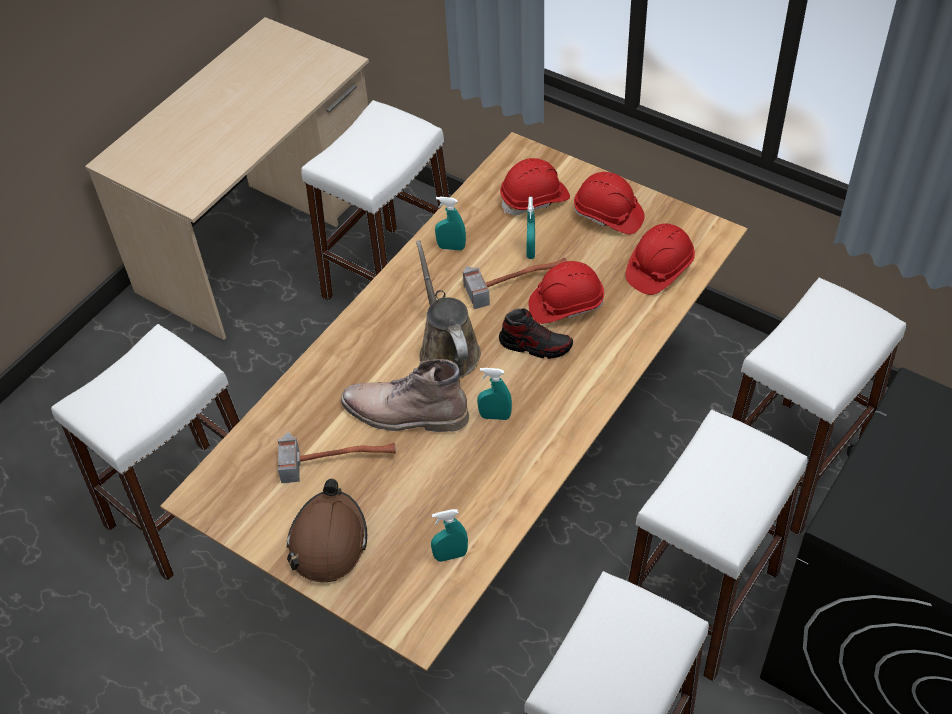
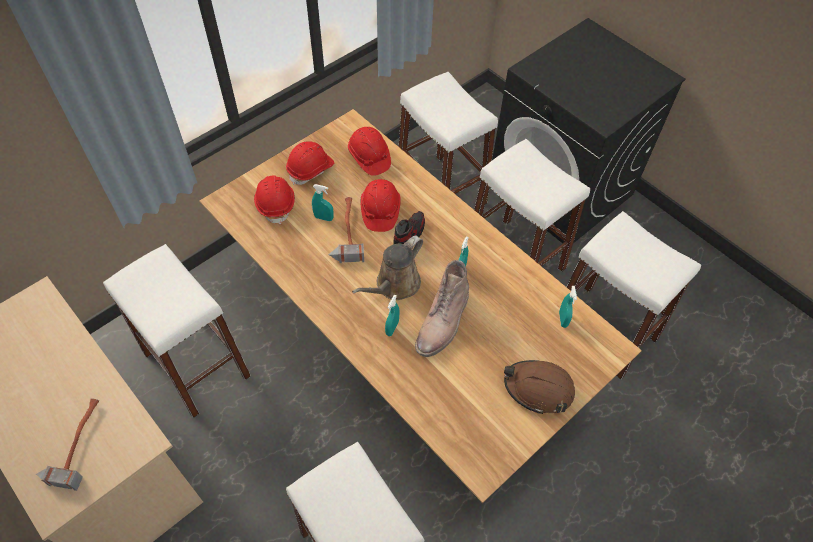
camera: 80 degrees left, 5 degrees up
(338, 455) = (467, 369): hammer -> hammer (75, 443)
(447, 349) = (395, 285): brown watering can -> brown watering can turned 45 degrees counterclockwise
(451, 247) = (299, 262): turquoise spray bottle -> turquoise spray bottle (392, 328)

